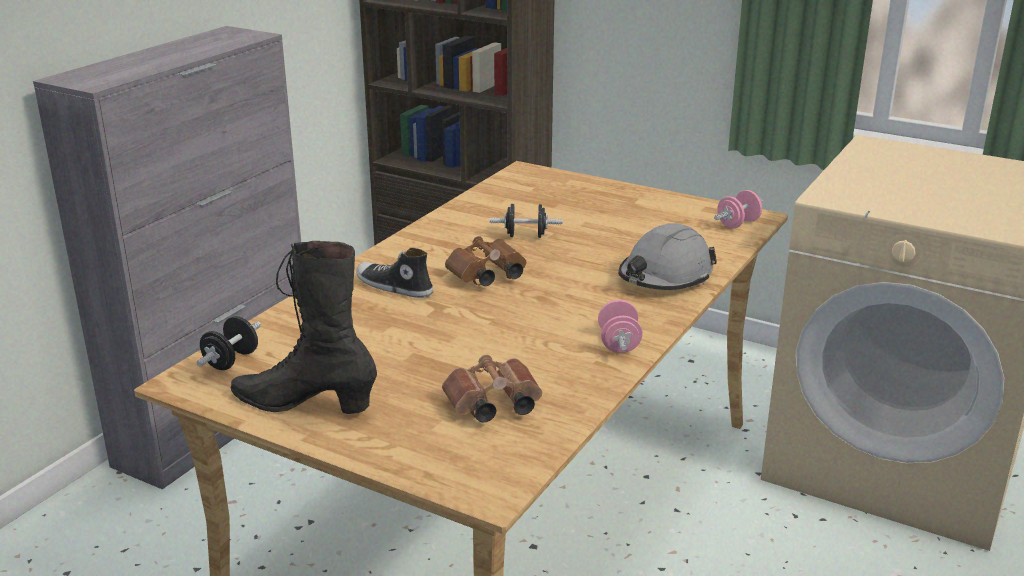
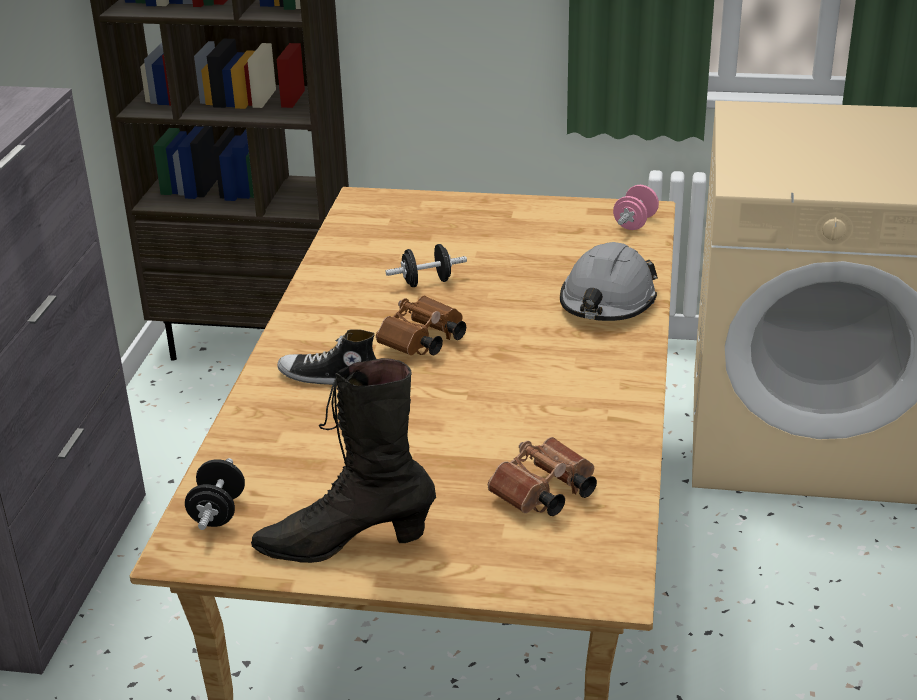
camera: 20 degrees left, 5 degrees up
(619, 344) = (617, 391): pink dumbbell -> none

